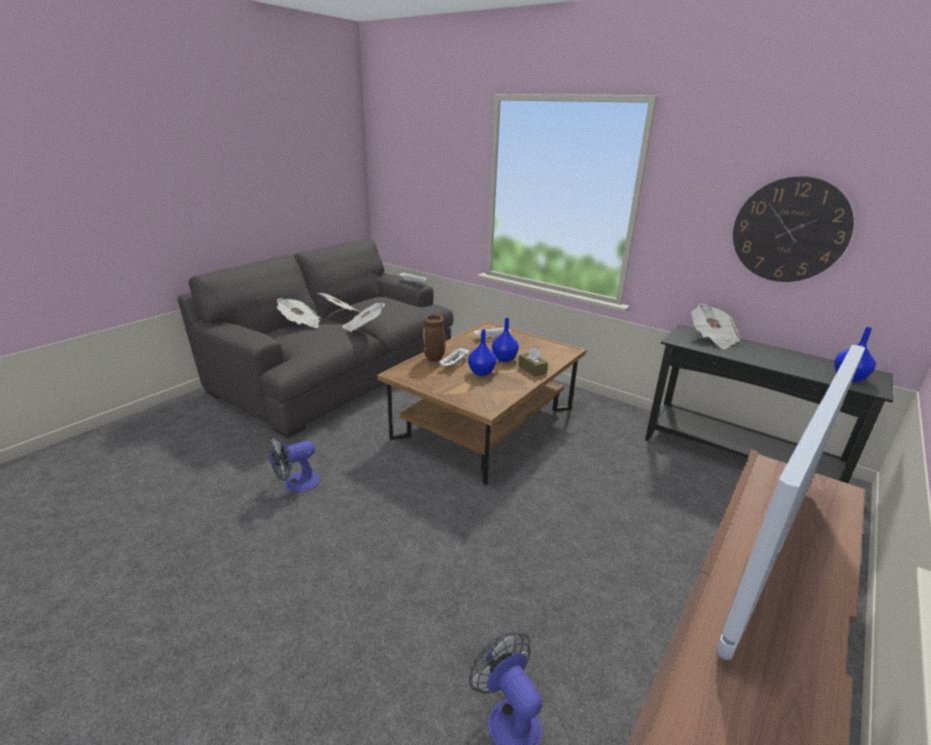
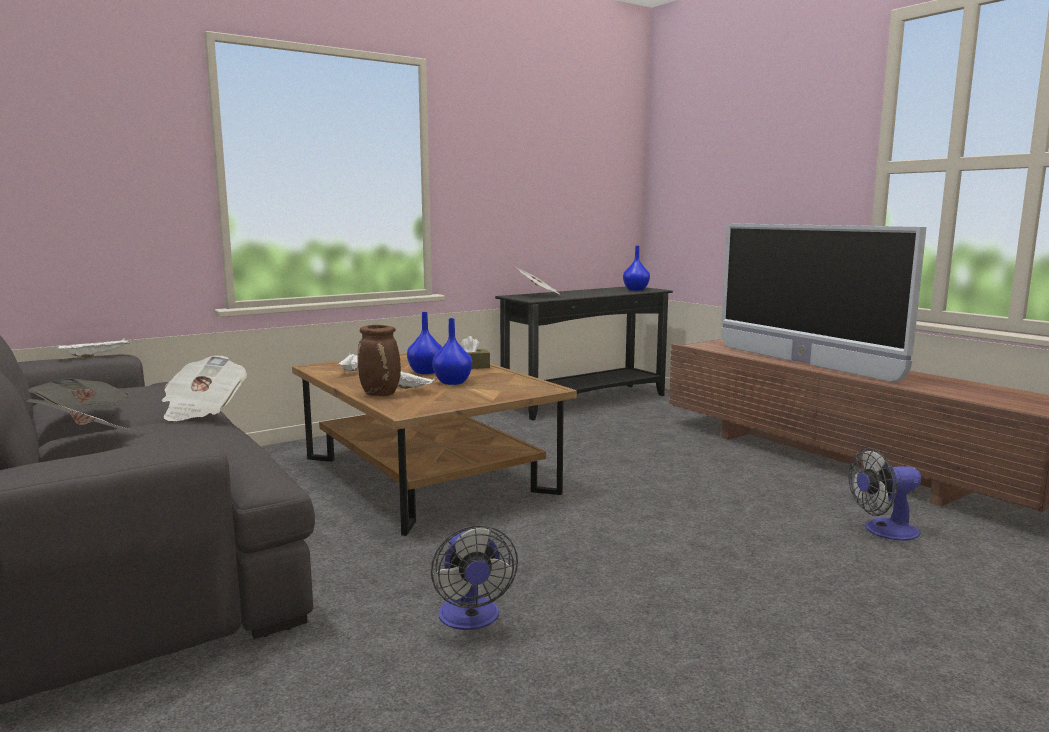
camera: 70 degrees left, 15 degrees down
(790, 230) = (552, 186): wall clock -> none

